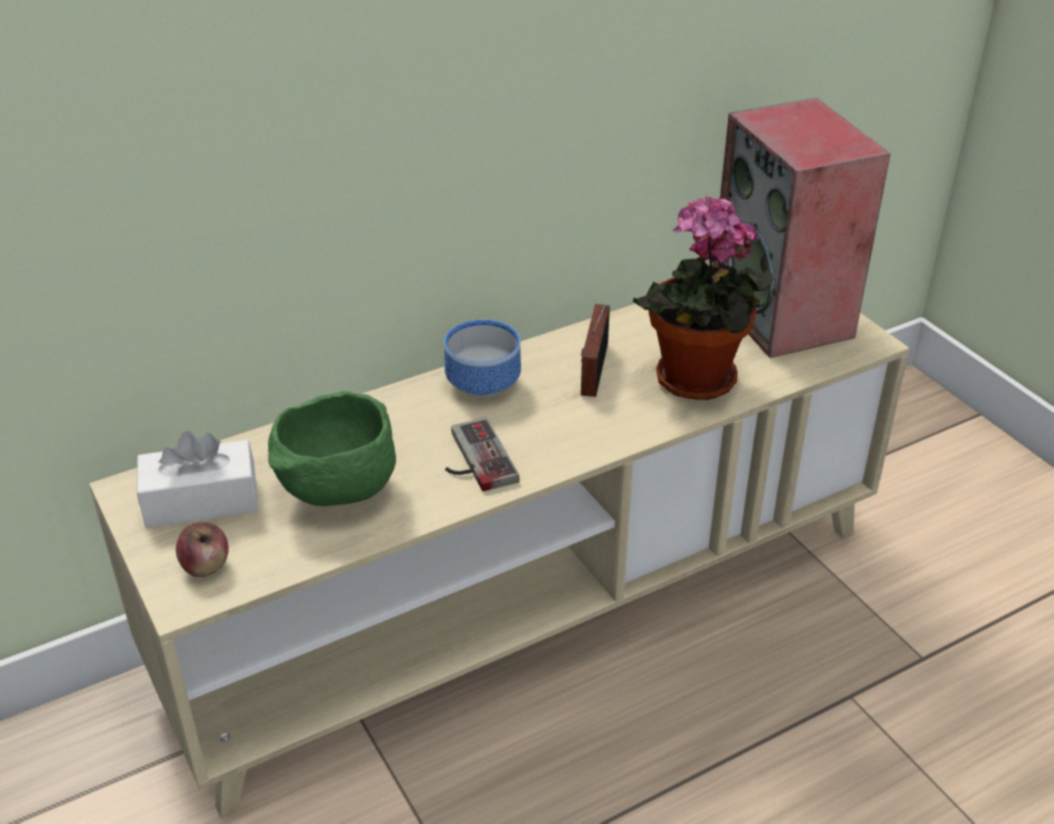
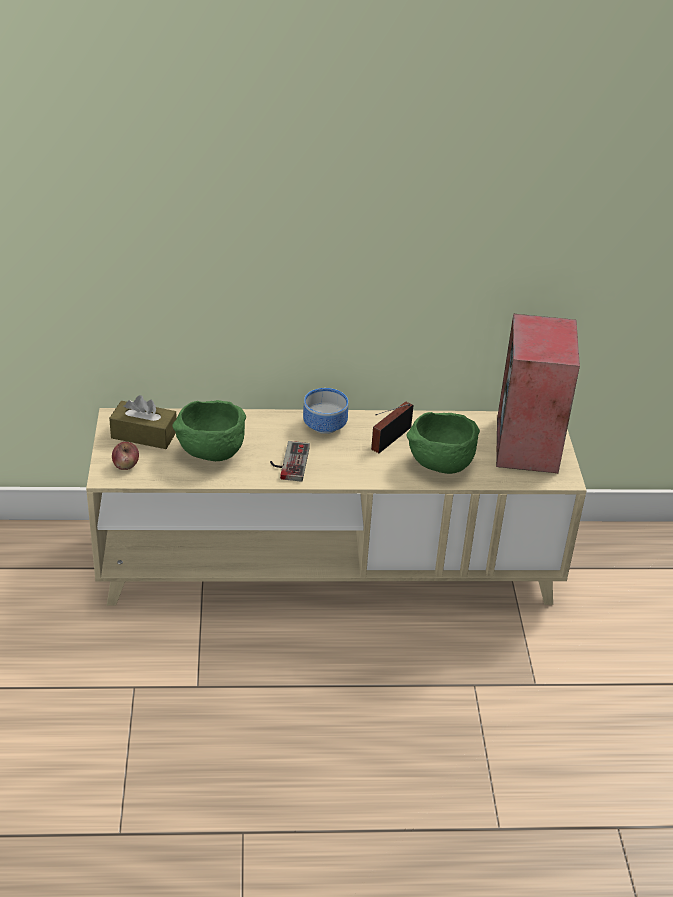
camera: 25 degrees right, 0 degrees up
(201, 501) = (144, 435): white tissue box -> brown tissue box
(694, 383) = (439, 465): potted plant -> green bowl

